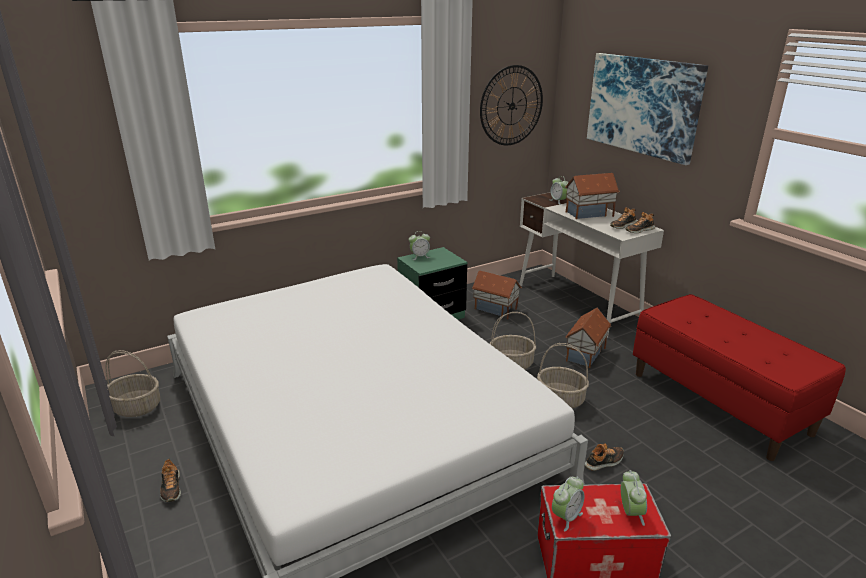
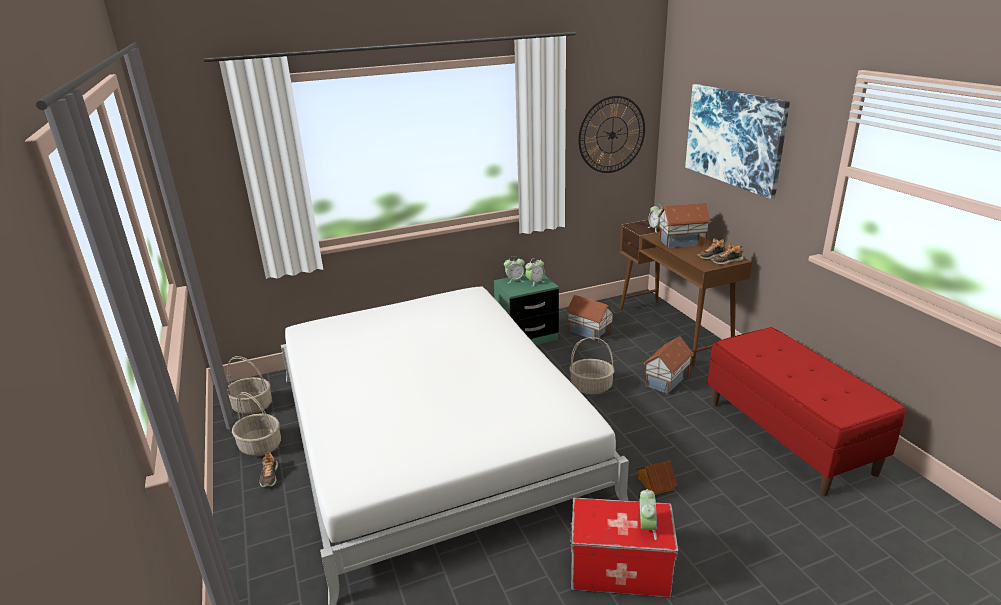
camera: 10 degrees right, 0 degrees up
(561, 399) = (630, 423): basket -> basket (261, 446)
(566, 517) = (586, 526): alarm clock -> alarm clock (535, 282)
(577, 304) = (673, 331): white desk -> brown desk
(604, 462) = (655, 484): shoe -> toy house

